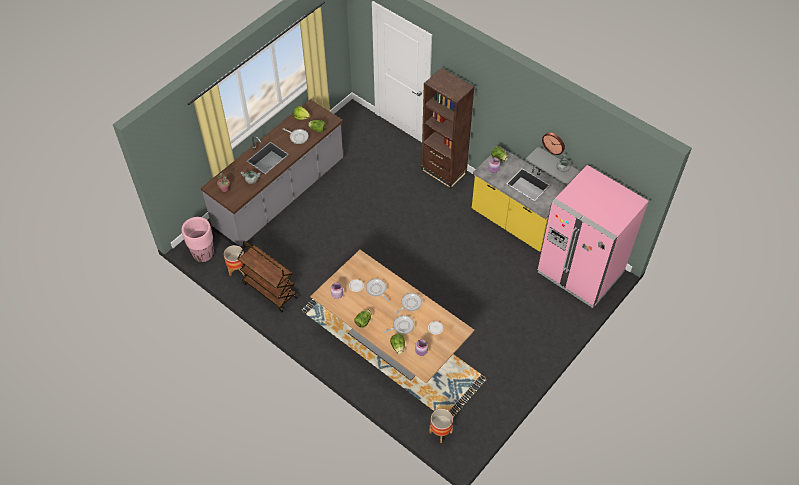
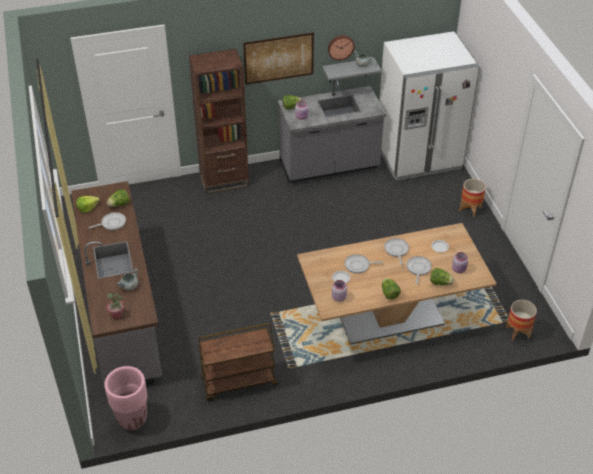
camera: 55 degrees left, 10 degrees down
(237, 269) = (184, 397): planter -> planter (470, 209)
(506, 116) = (278, 58): none -> picture
(515, 223) = (329, 167): yellow counter -> grey counter
(580, 272) = (418, 157): pink fridge -> white fridge

